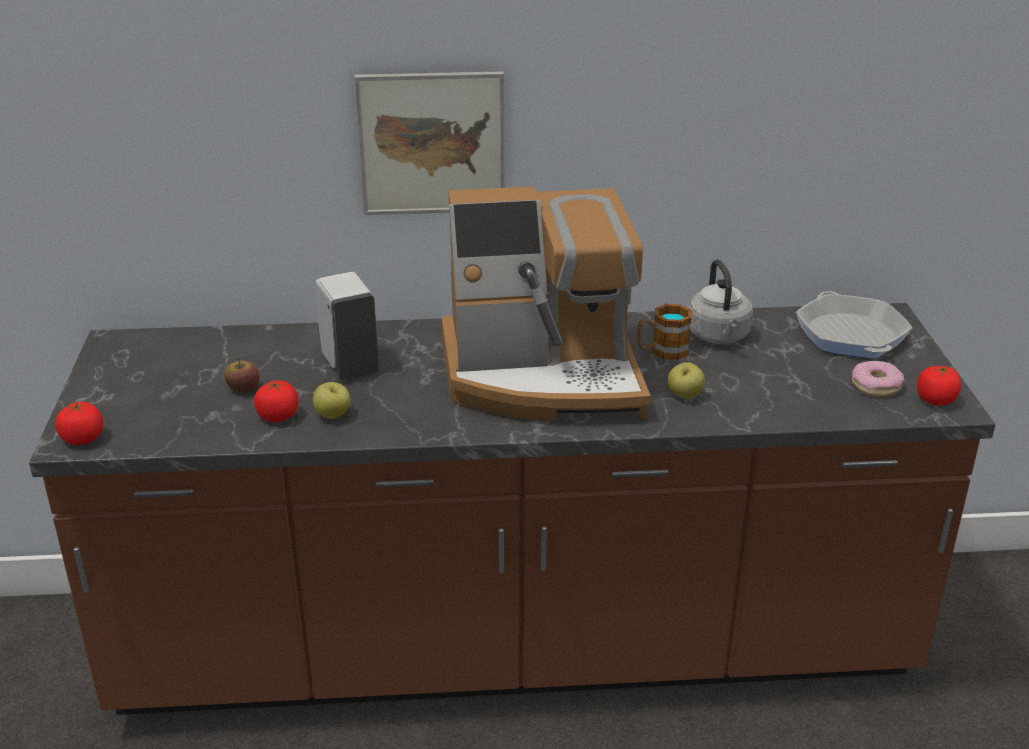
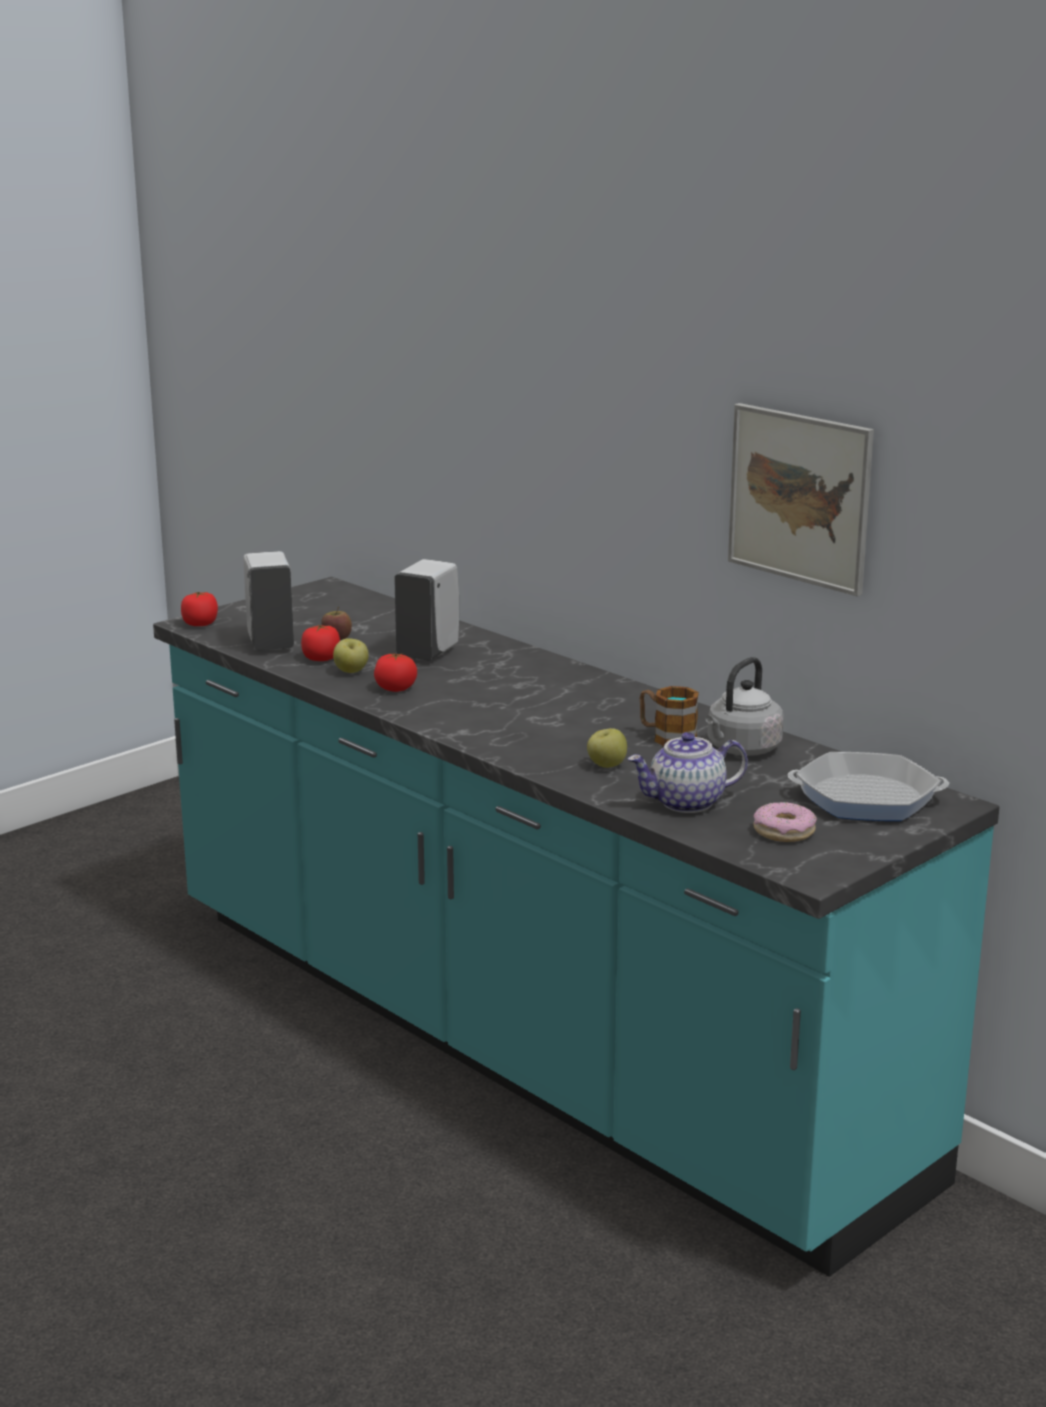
camera: 50 degrees right, 10 degrees down
(198, 424) = (270, 643): none -> white soap dispenser
(431, 143) = (569, 466): picture -> picture (800, 497)
(514, 650) = (523, 1044): brown counter -> turquoise counter
(543, 376) = (537, 712): coffee machine -> none
(788, 397) = (686, 803): none -> teapot
(851, 335) = (866, 798): frying pan -> frying pan turned 120 degrees counterclockwise
(936, 400) = (810, 862): tomato -> tomato (395, 688)

